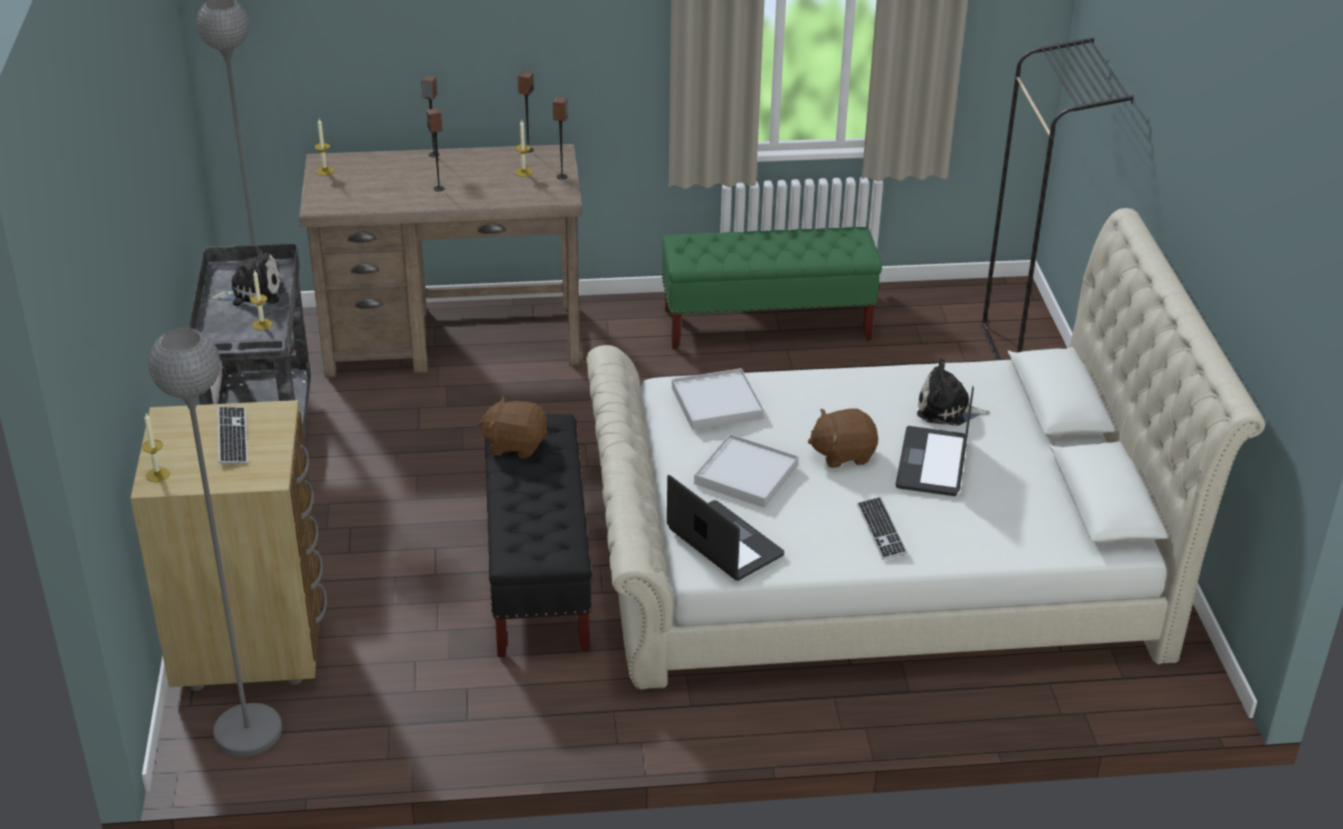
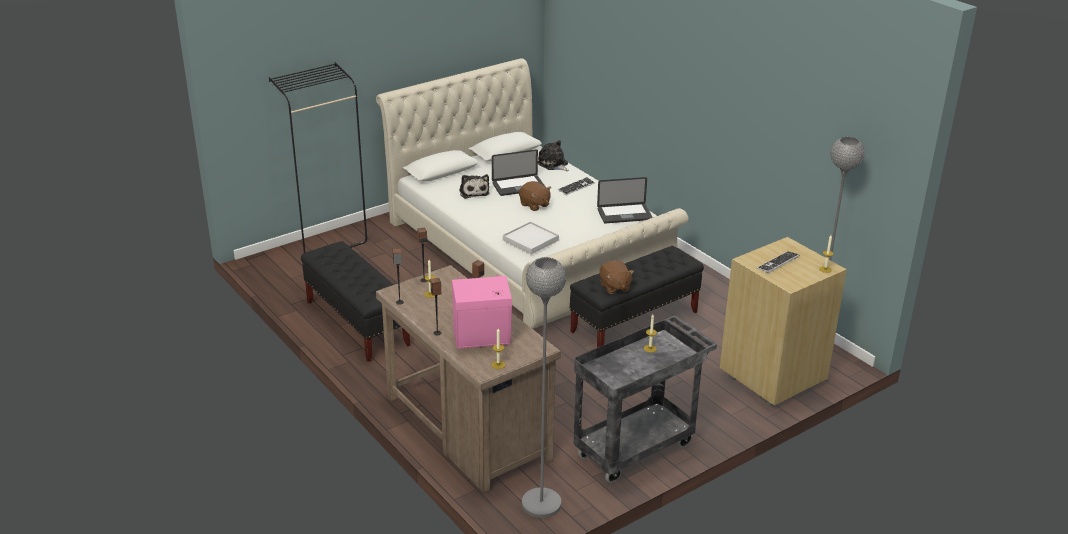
camera: 120 degrees left, 5 degrees down
(252, 292) = (625, 366): plush toy -> plush toy (553, 164)
(386, 177) = (483, 339): none -> pink speaker
(724, 542) = (624, 214): laptop -> laptop turned 120 degrees counterclockwise
(745, 475) = (574, 222): white tray -> none
(767, 325) = (357, 323): green bench -> black bench

